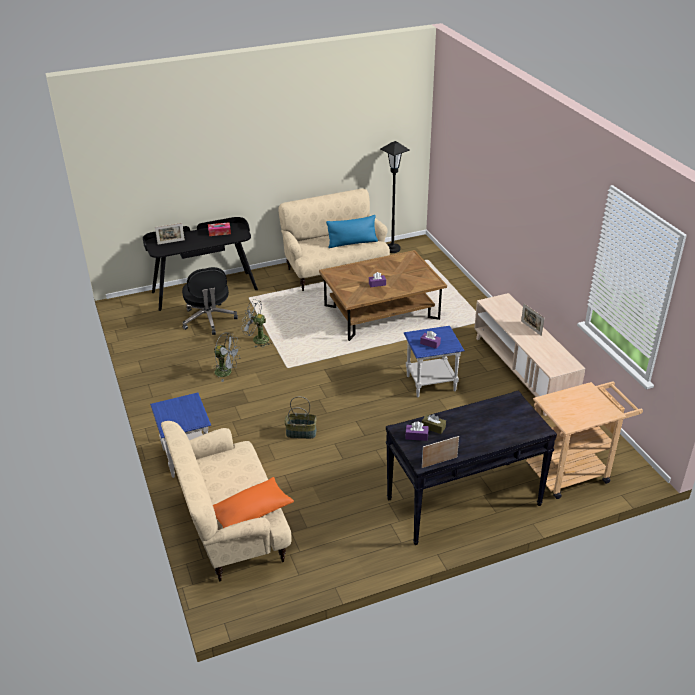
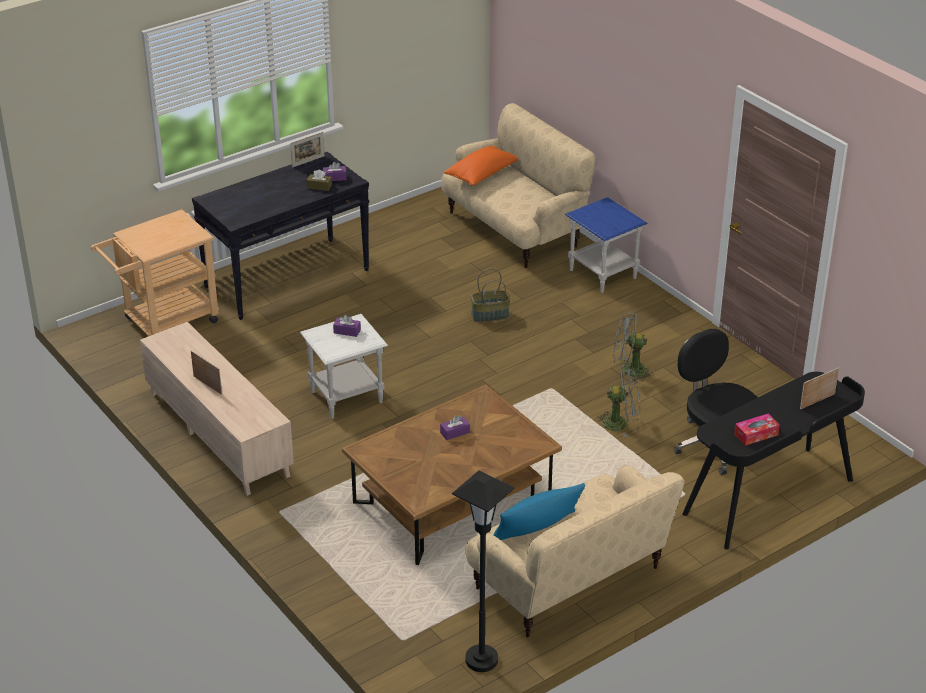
camera: 165 degrees right, 0 degrees up
(431, 383) = (346, 397): blue side table -> white side table

